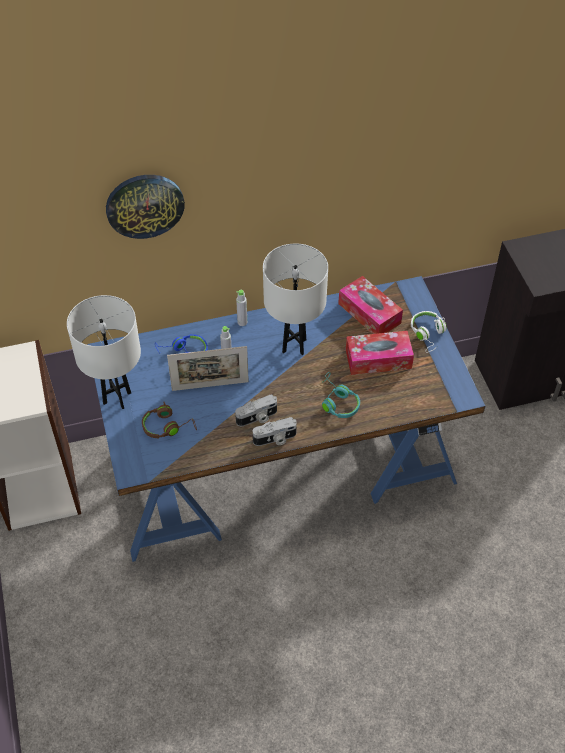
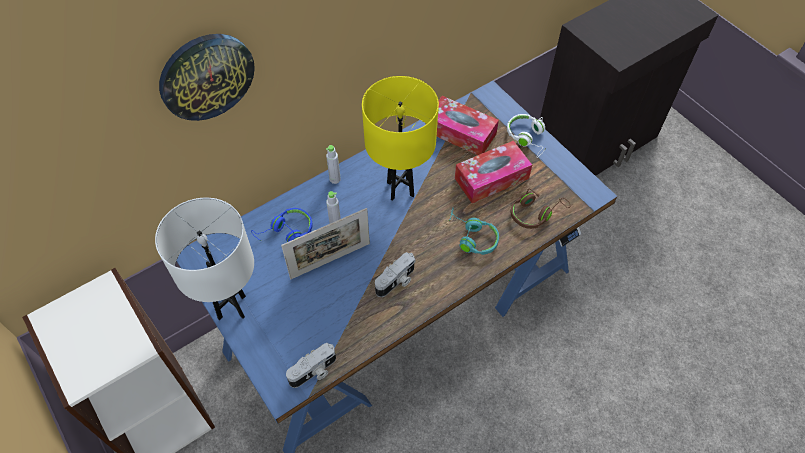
camera: 20 degrees left, 5 degrees up
(168, 426) = (303, 323): brown headphones -> brown headphones (535, 213)
(275, 439) = (426, 300): camera -> camera (314, 372)
(294, 346) = (400, 189): white table lamp -> yellow table lamp

